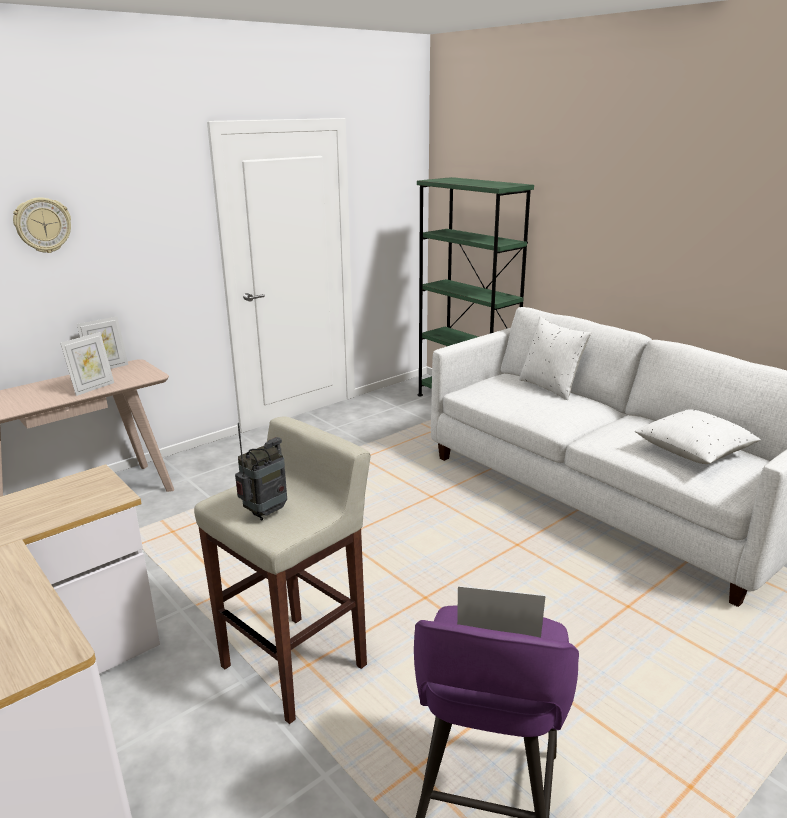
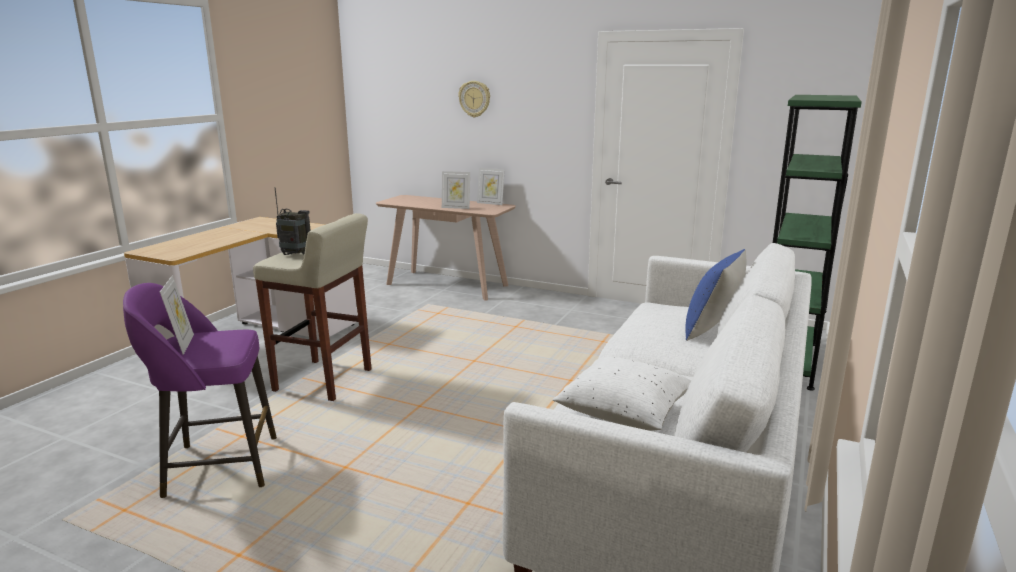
camera: 65 degrees right, 5 degrees down
(550, 388) = (712, 330): white pillow -> blue pillow

